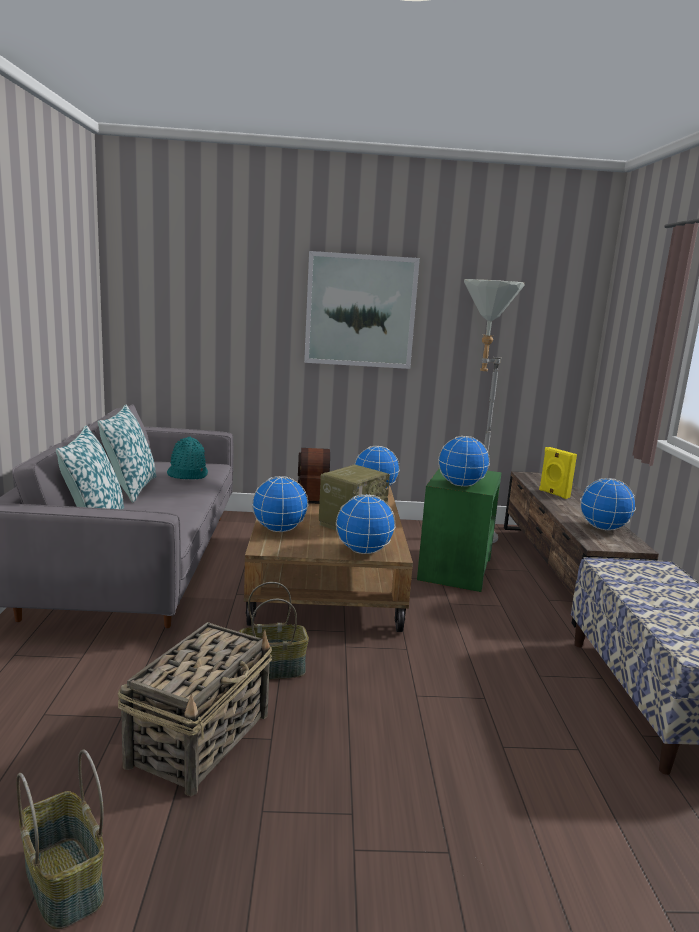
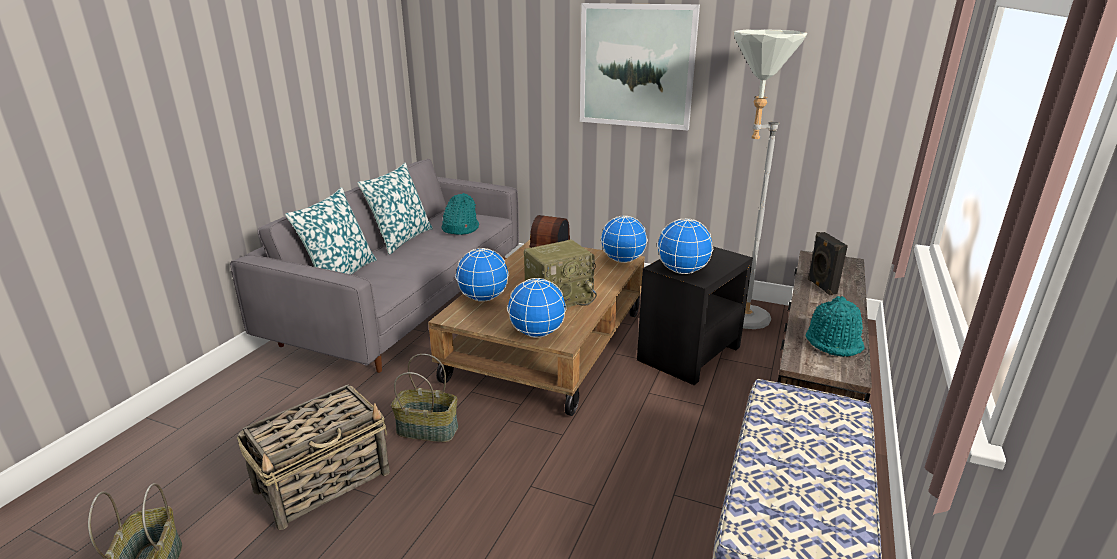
camera: 25 degrees right, 10 degrees up
(454, 569) = (688, 353): green side table -> black side table
(553, 494) = (821, 287): yellow speaker -> black speaker
(603, 528) = (834, 342): globe -> turquoise hat

